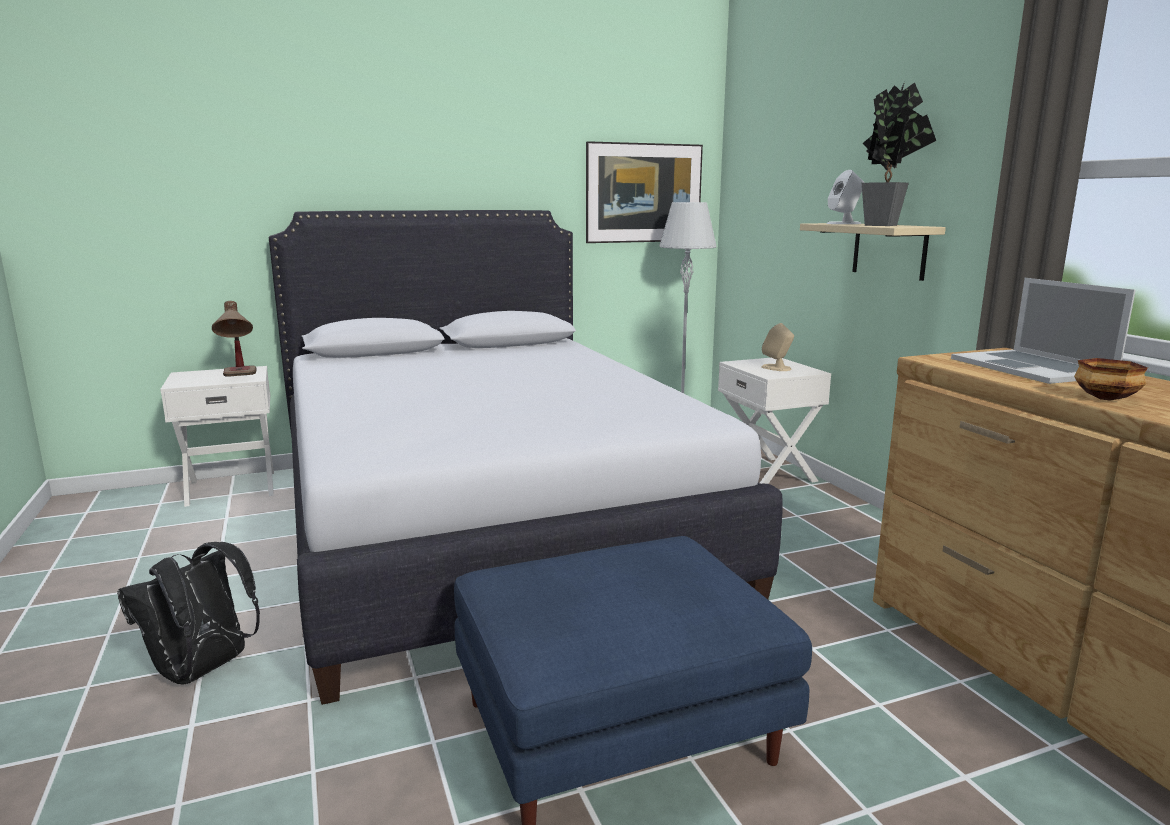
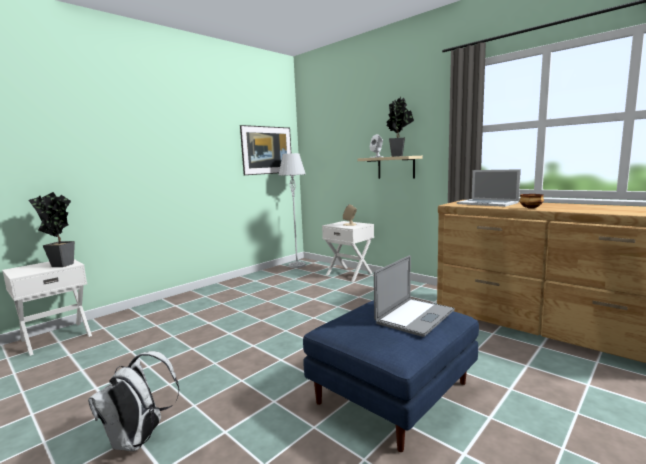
camera: 25 degrees left, 5 degrees down
(203, 671) = (139, 440): black backpack -> white backpack
(240, 376) = (61, 264): table lamp -> potted plant
(485, 524) = (239, 322): white bed -> none
(664, 595) = (415, 316): none -> laptop

